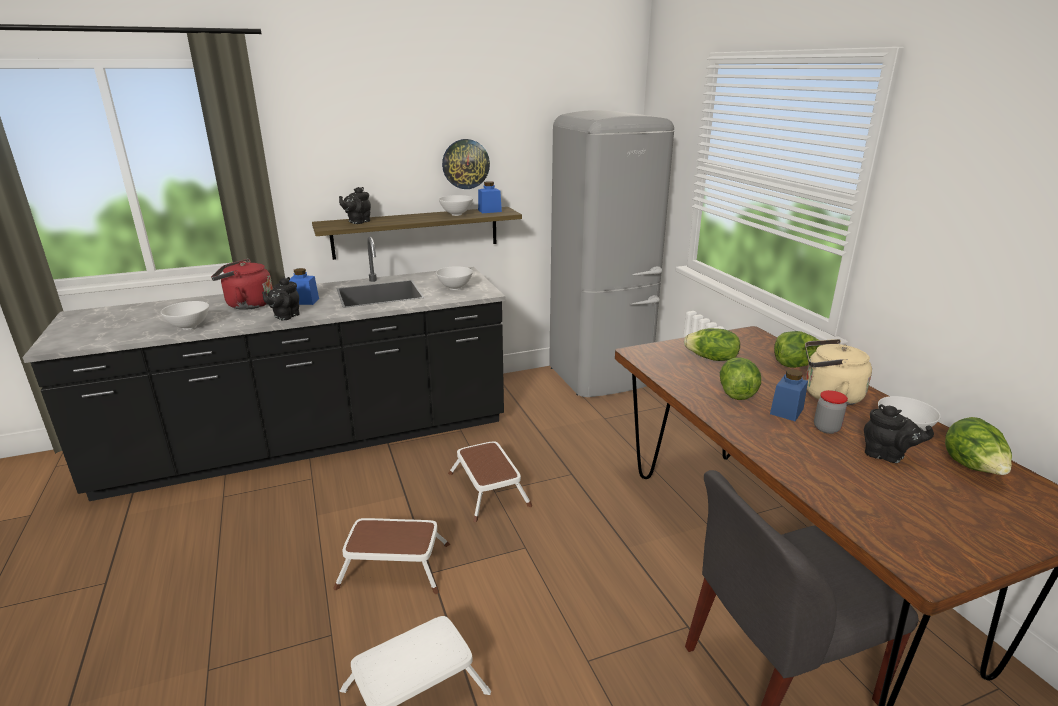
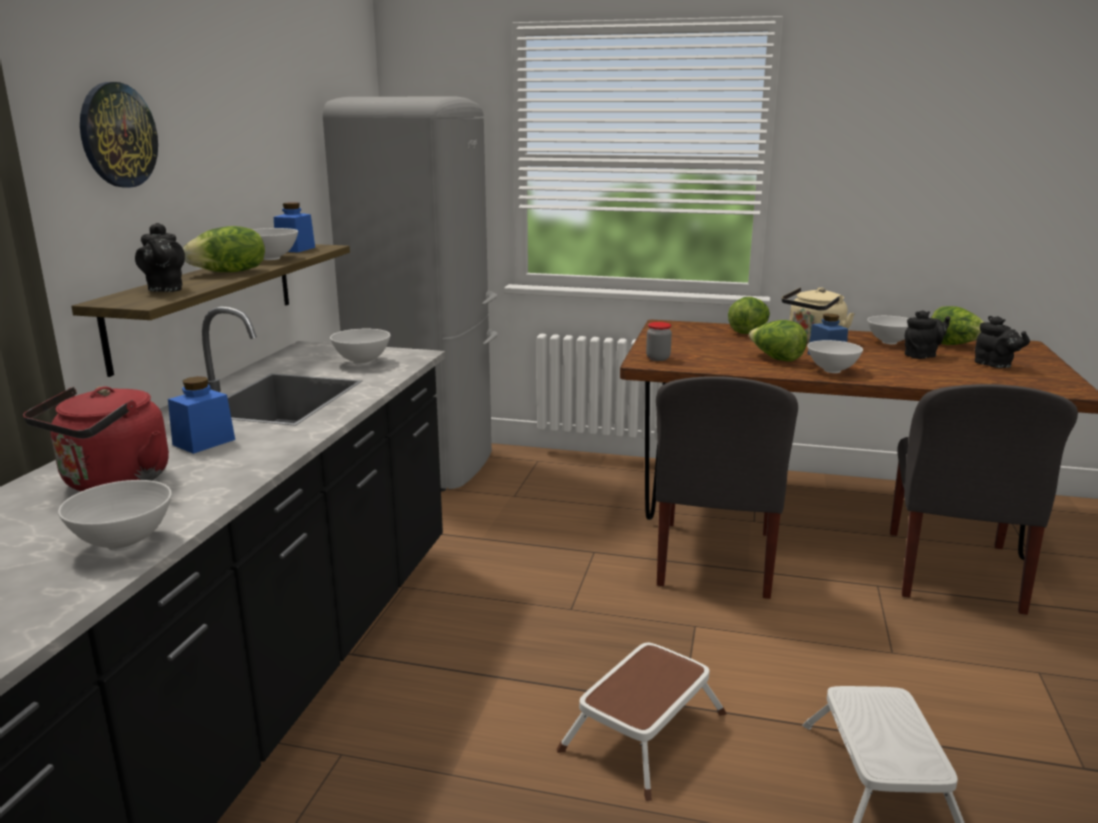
camera: 55 degrees left, 5 degrees down
(285, 316) = (249, 464): black teapot -> black teapot (995, 365)
(465, 164) = (247, 178): wall clock -> wall clock (117, 135)
(489, 489) = (560, 611): brown step ladder -> none
(622, 527) = (714, 561): none -> grey chair
(712, 358) = (697, 347): lettuce -> lettuce (230, 272)
(747, 422) = (832, 370): none -> white bowl
(826, 428) = (866, 356): jar -> jar (658, 358)

